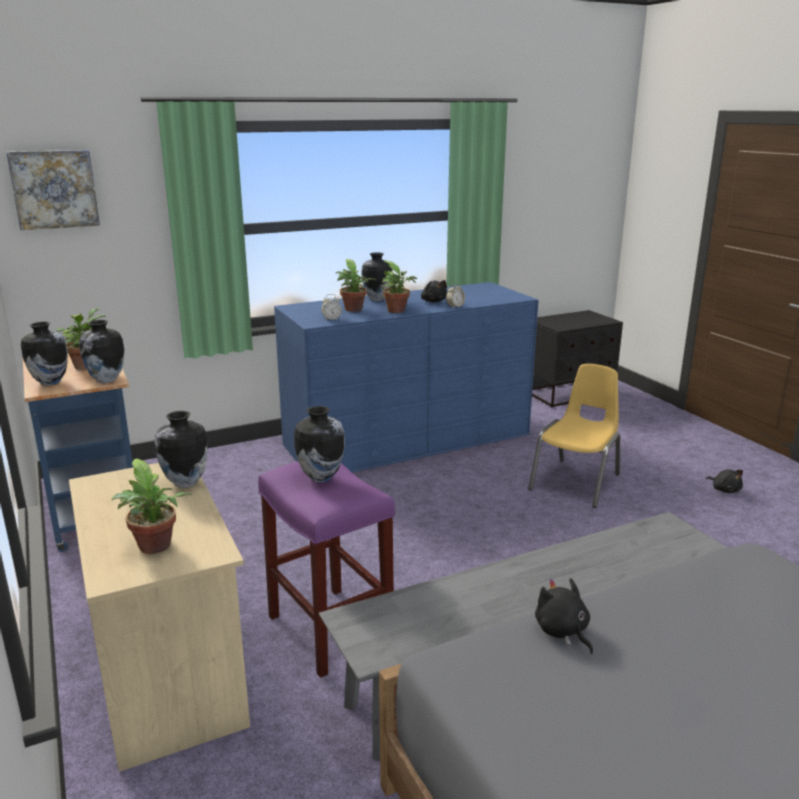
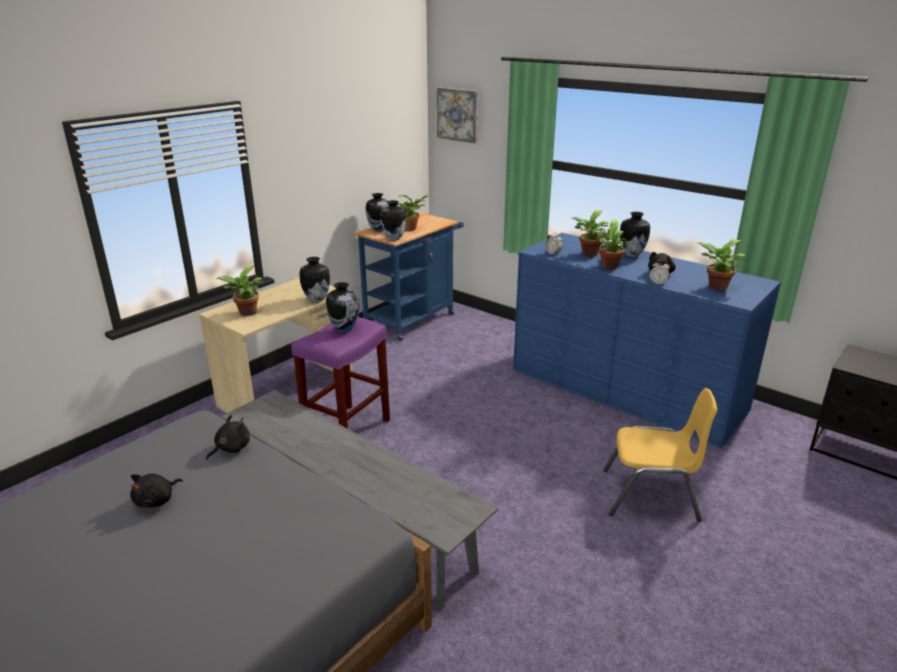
camera: 65 degrees right, 5 degrees up
(483, 296) = (715, 287): none -> potted plant
(725, 490) = (758, 613): black plush toy -> black plush toy (157, 500)

